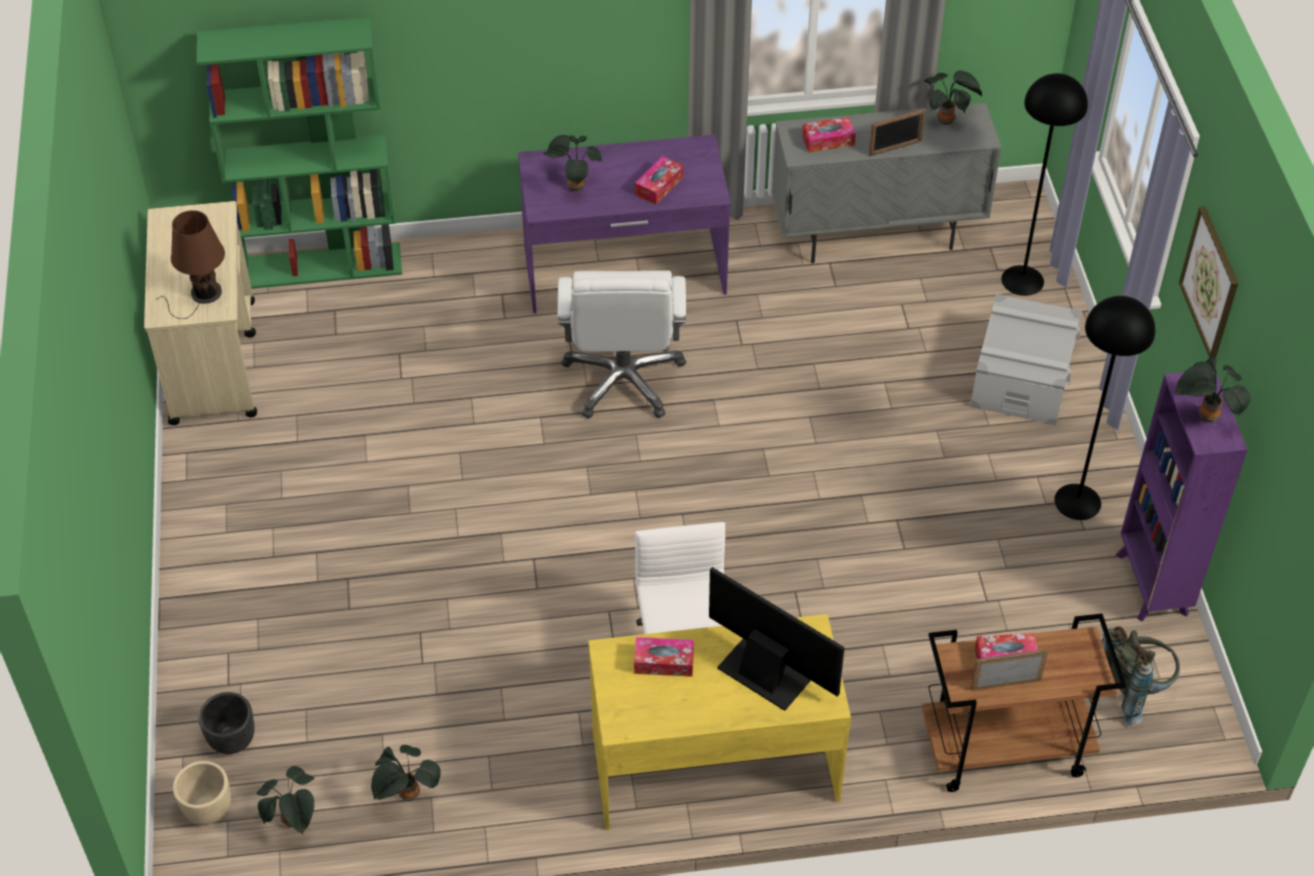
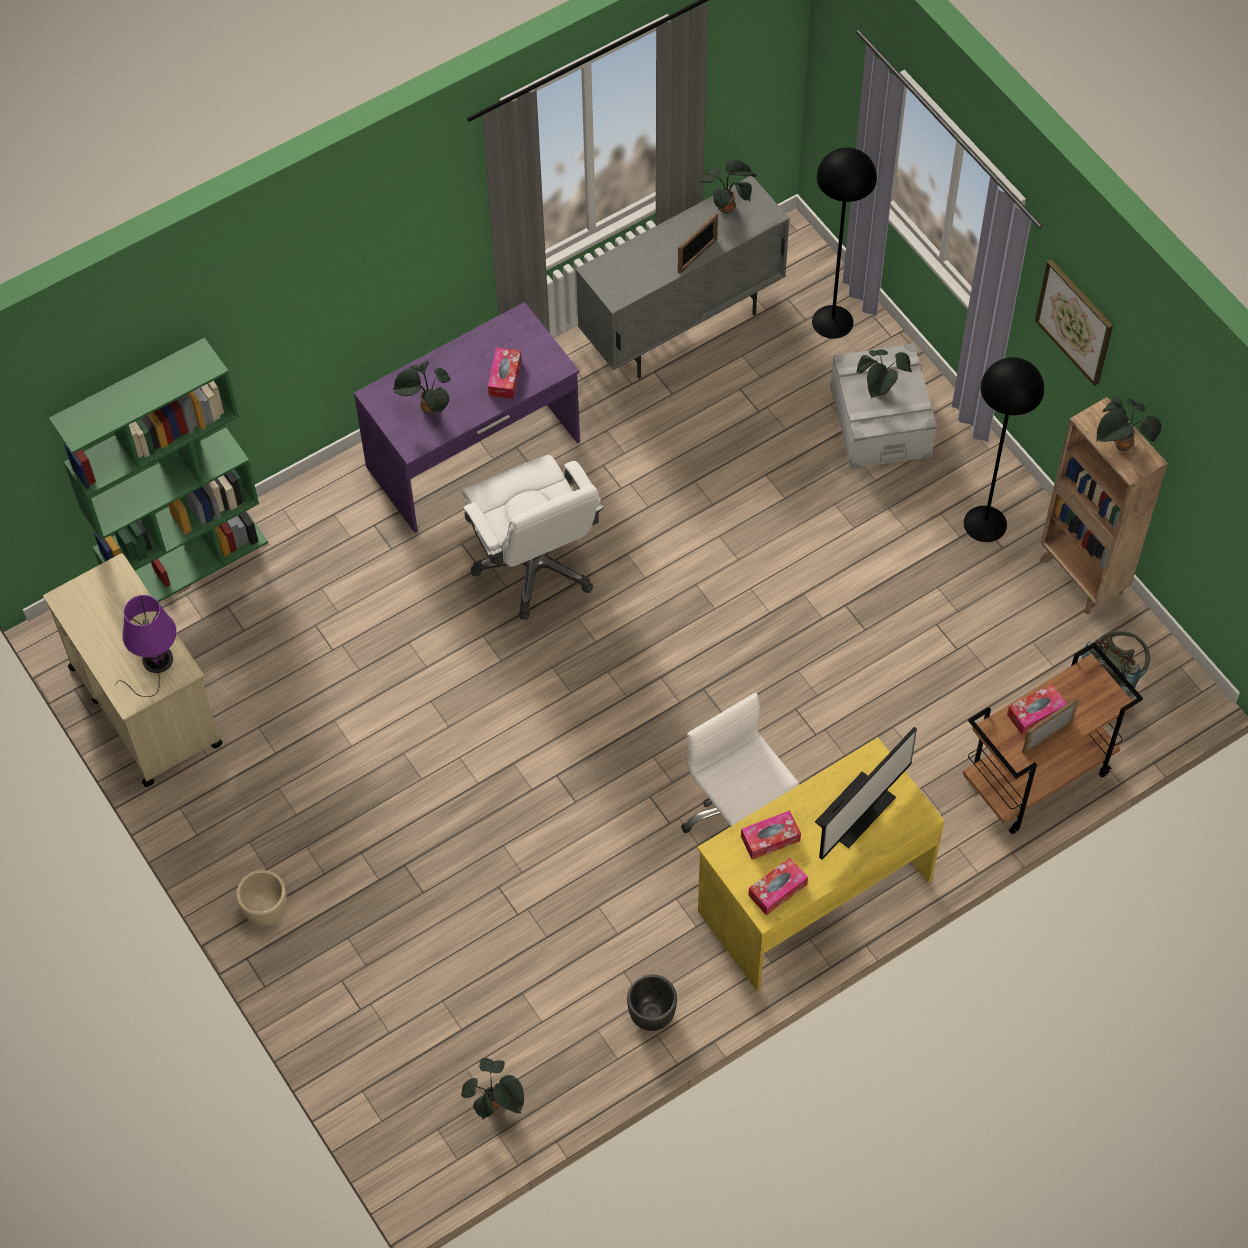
camera: 25 degrees left, 10 degrees up
(203, 294) = (155, 663): brown table lamp -> purple table lamp
(207, 809) = (414, 1127): beige planter -> beige planter (265, 910)
(231, 740) = (396, 1058): black planter -> black planter (651, 1015)
(407, 796) = (576, 1037): potted plant -> potted plant (880, 391)
(765, 672) = (856, 810): monitor -> monitor turned 120 degrees clockwise
(828, 140) = (634, 271): tissue box -> tissue box (777, 890)
(1152, 585) = (1082, 577): purple bookcase -> brown bookcase

